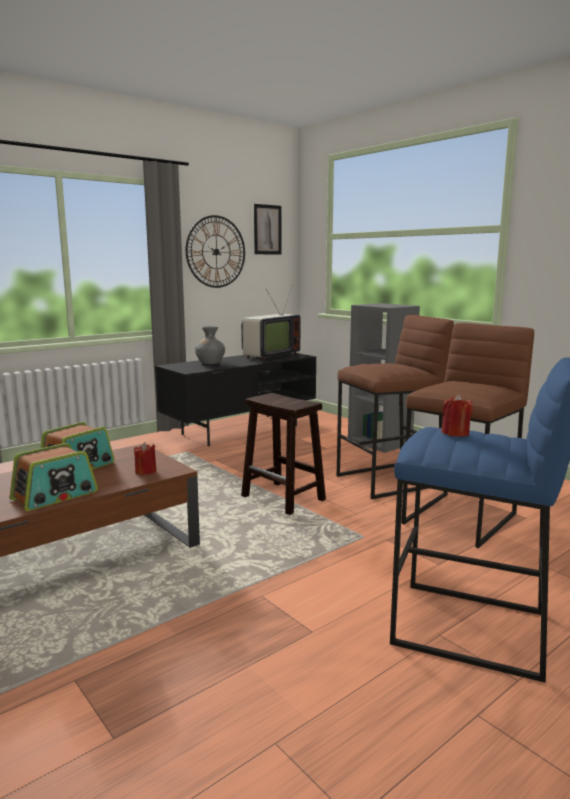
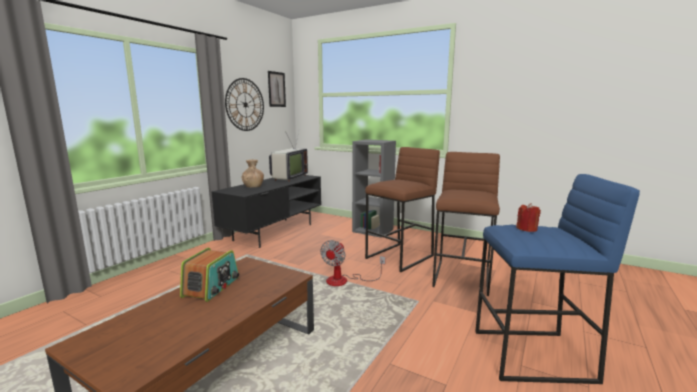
camera: 20 degrees left, 0 degrees up
(55, 495) = (216, 318): radio -> none
(146, 471) = (273, 281): red candle -> none
(210, 363) = (253, 186): grey vase -> brown vase
(284, 498) = (344, 281): brown stool -> fan

